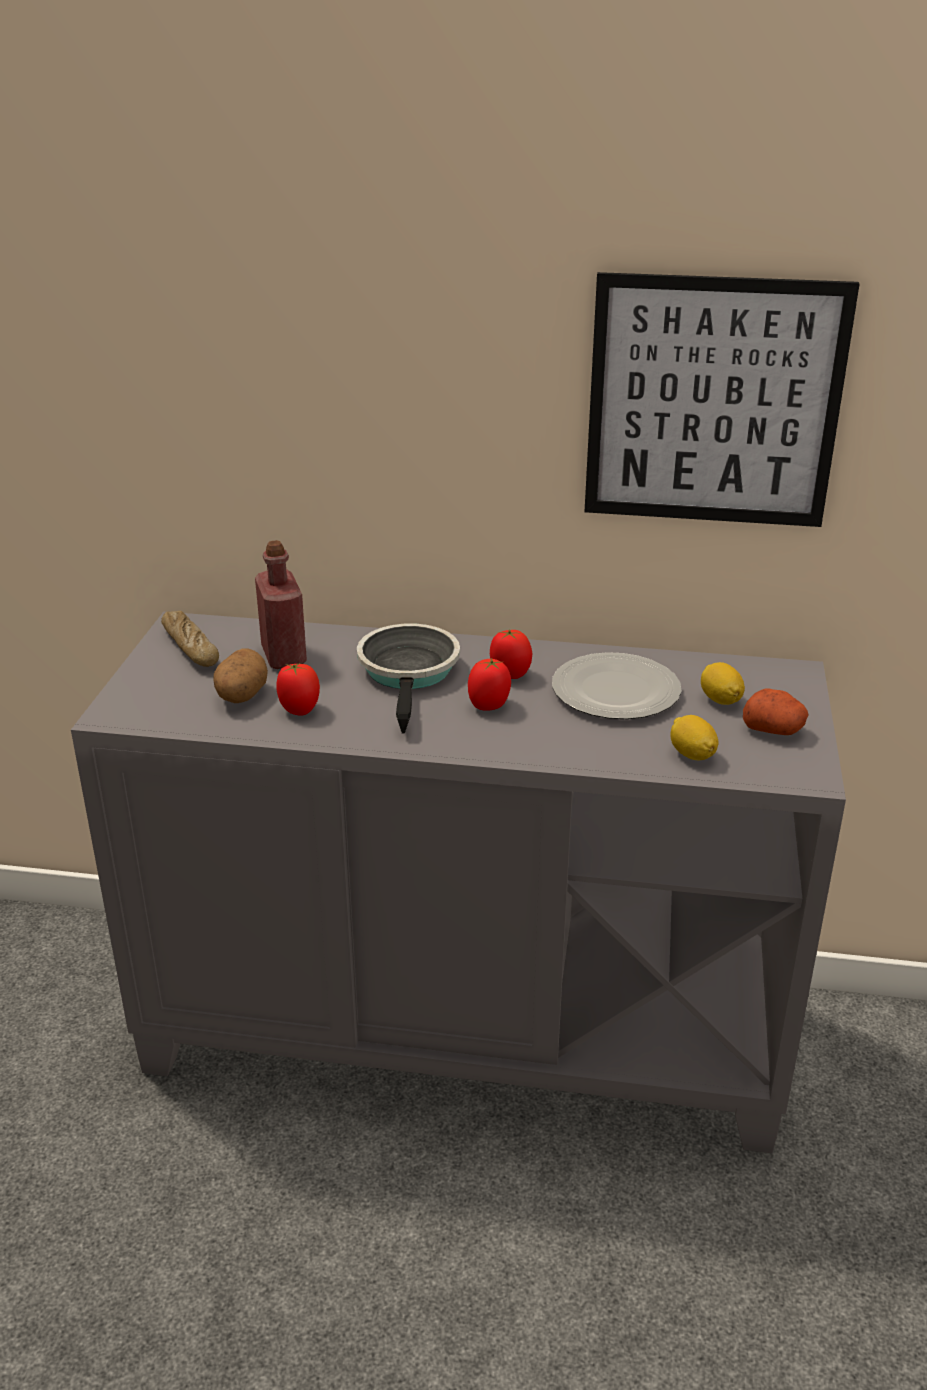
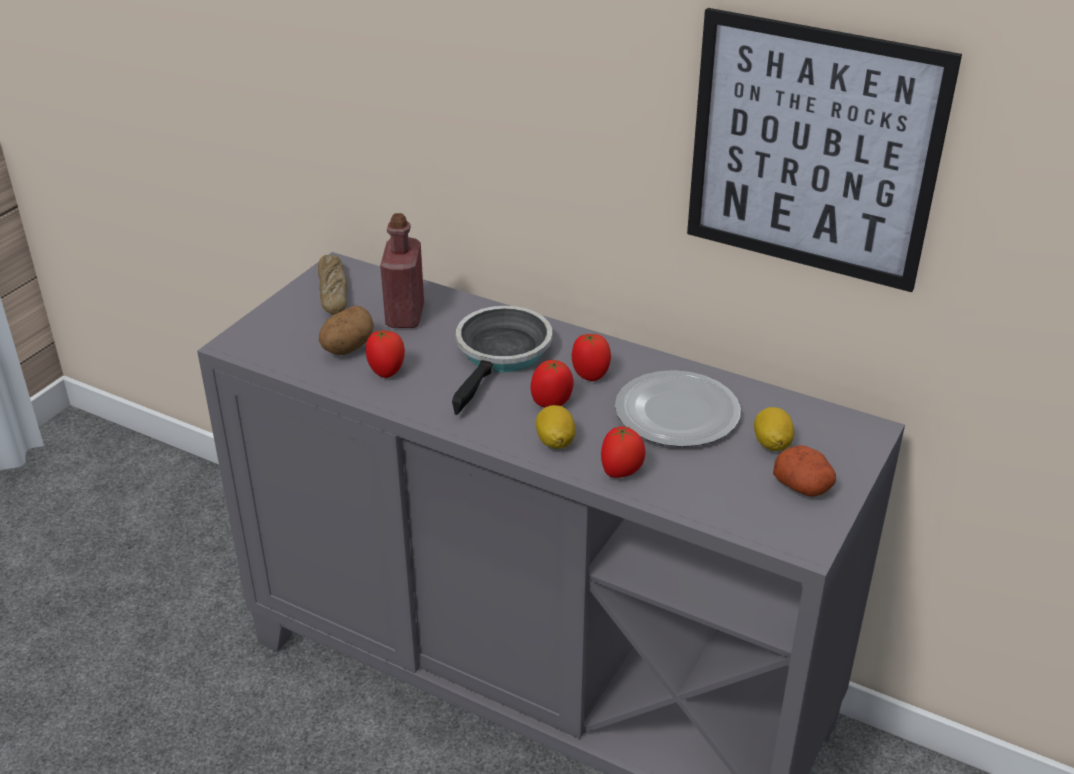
camera: 20 degrees right, 5 degrees up
(600, 753) = (621, 473): none -> tomato
(692, 755) = (706, 494): lemon -> lemon (555, 442)

